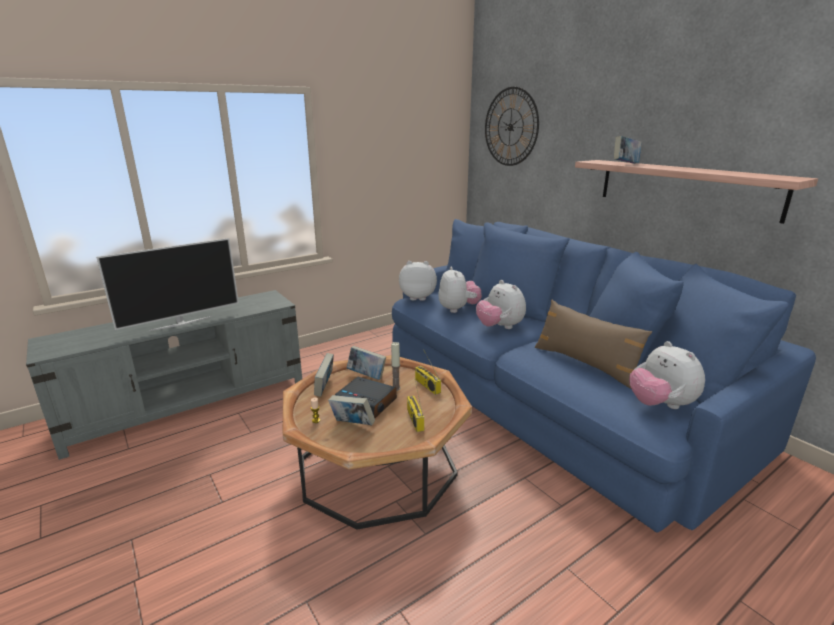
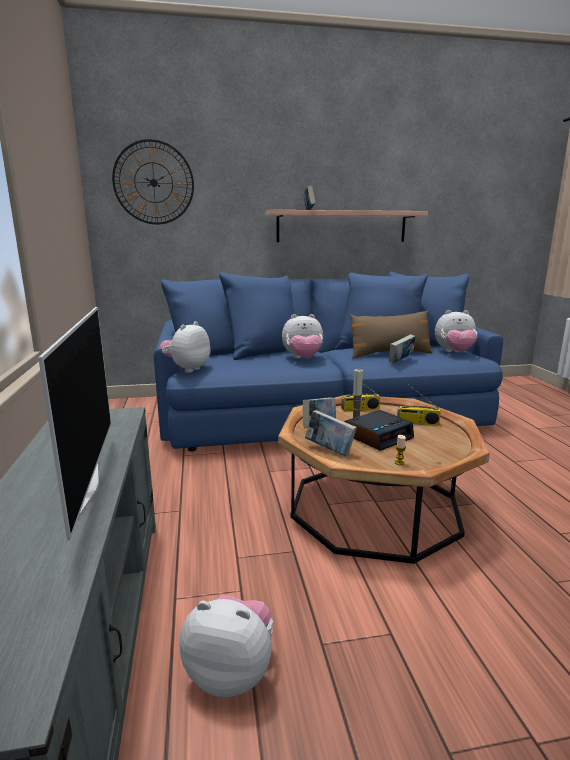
camera: 65 degrees left, 5 degrees down
(352, 425) = (416, 447): book -> book (401, 361)
(458, 309) = (244, 362): plush toy -> plush toy (231, 672)

